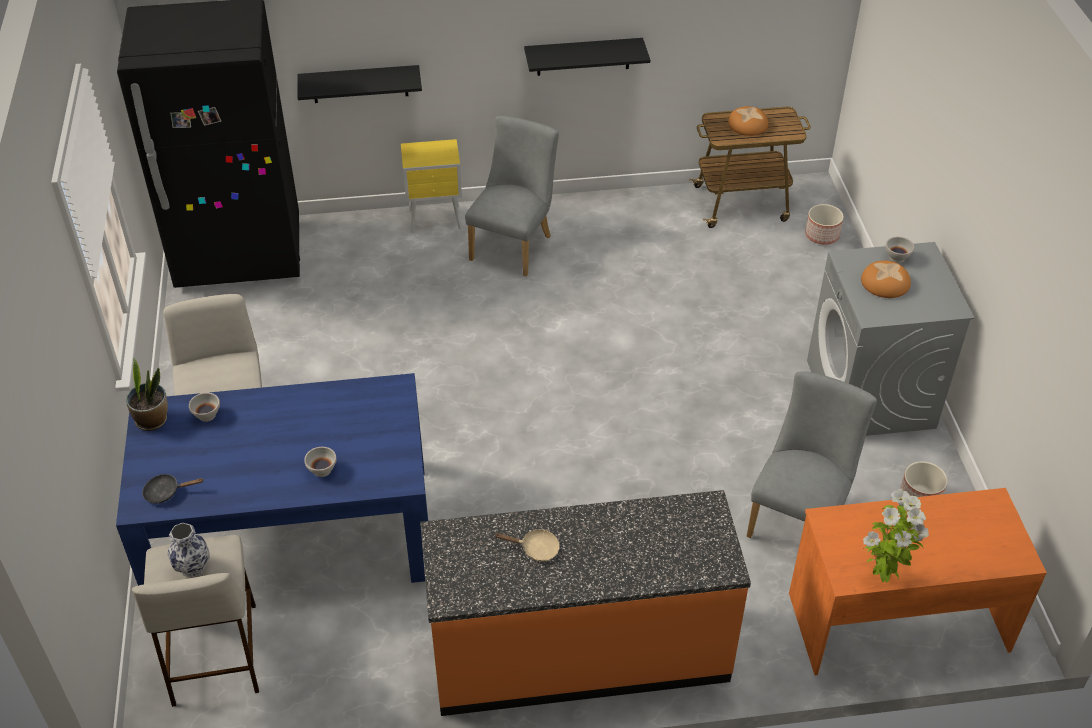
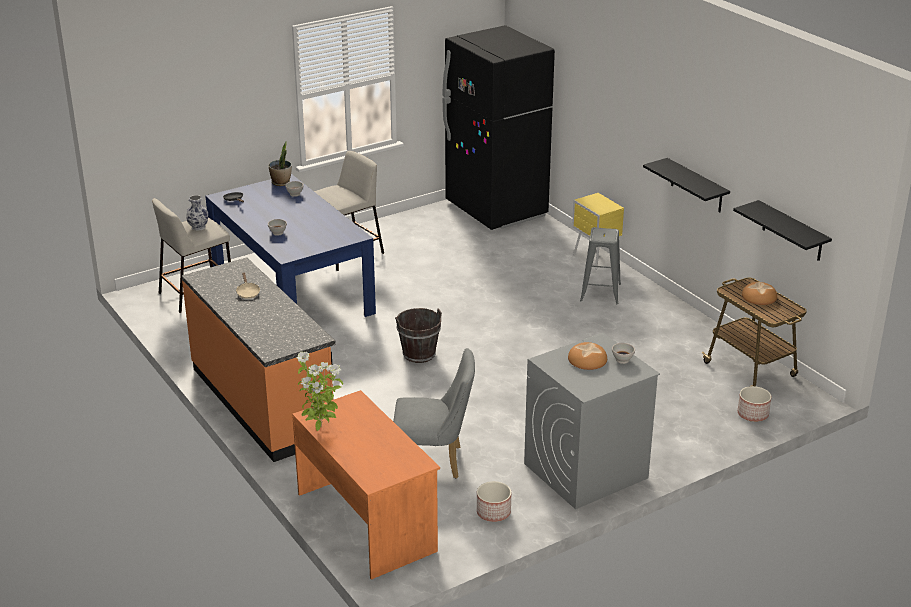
camera: 65 degrees right, 15 degrees down
(360, 84) = (588, 136): black shelf -> black shelf (792, 231)
(514, 245) = (600, 292): grey chair -> grey stool
(554, 451) = (419, 354): none -> brown bucket

